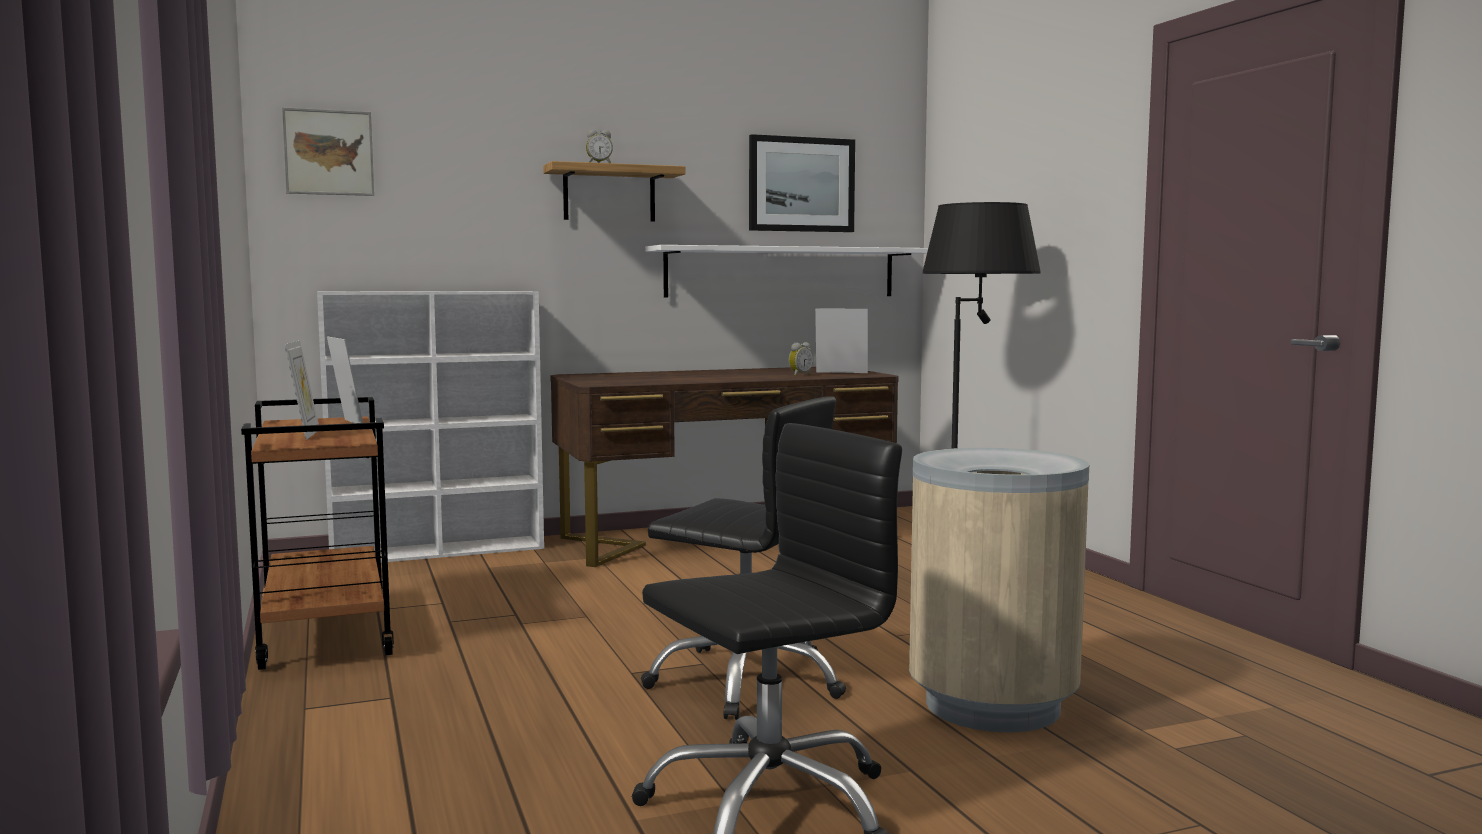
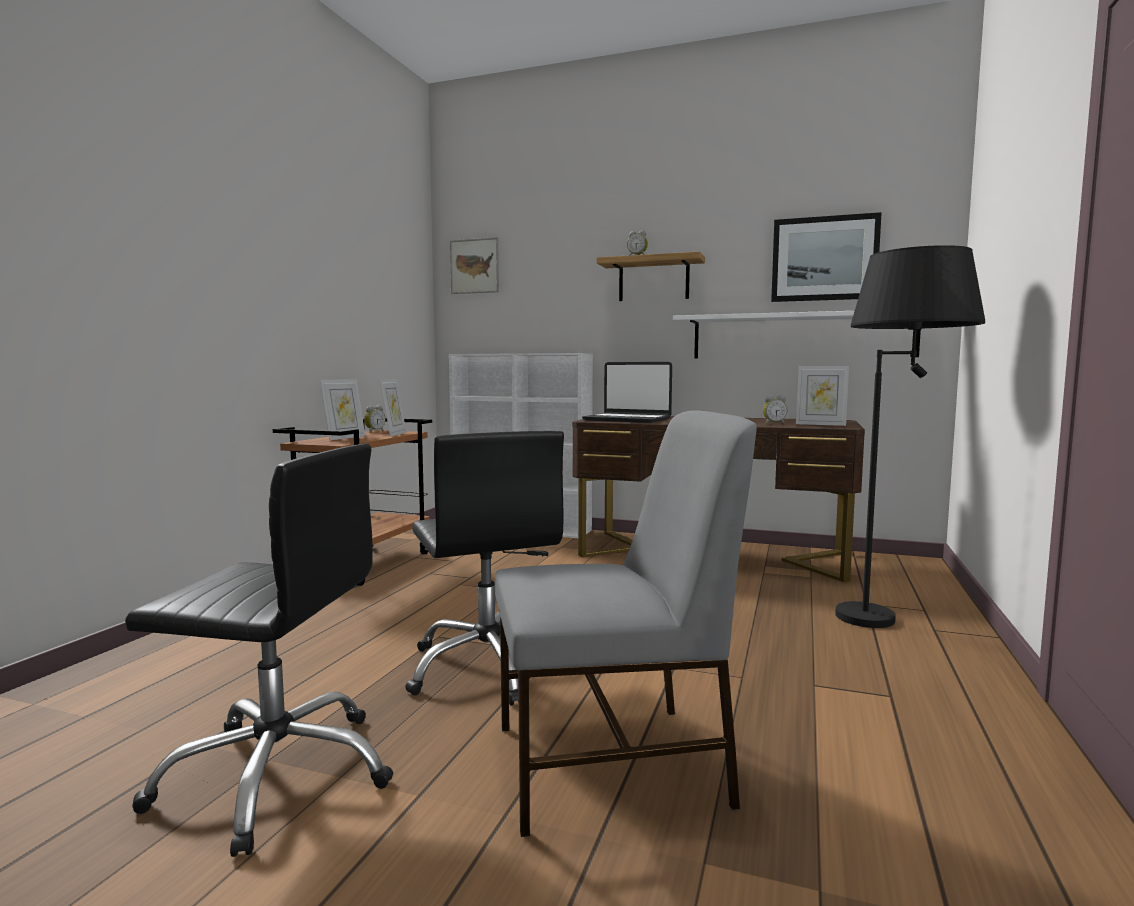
camera: 40 degrees right, 0 degrees up
(287, 422) = (374, 431): none -> alarm clock
(628, 380) = (627, 419): none -> laptop
(841, 373) = (820, 424): picture frame -> picture frame turned 150 degrees clockwise
(993, 705) = (614, 765): beige trash can -> grey chair

